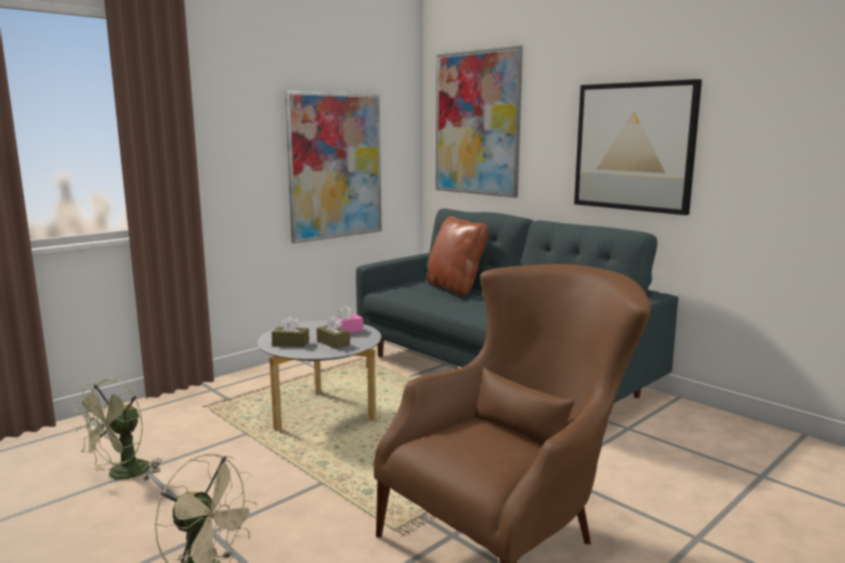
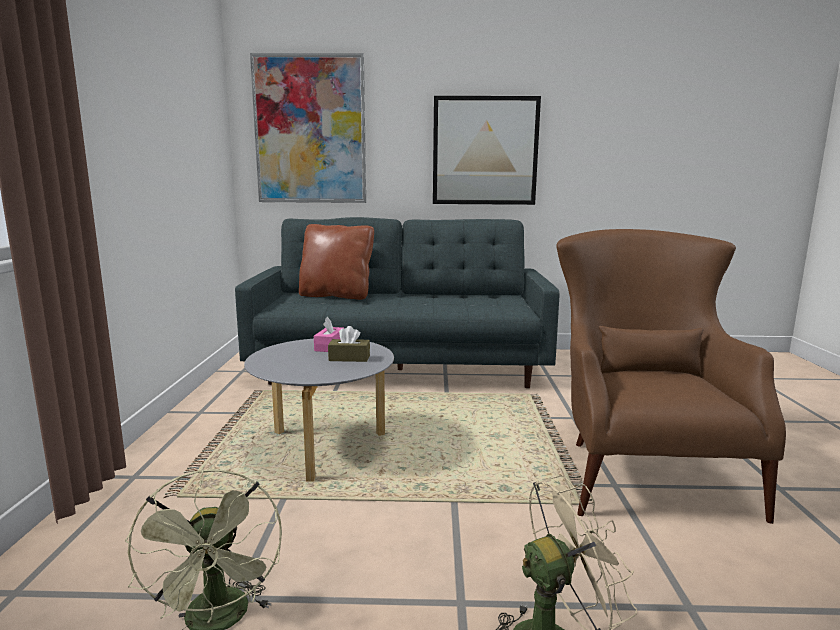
camera: 45 degrees left, 0 degrees up
(290, 343) = (307, 369): brown tissue box -> none
(335, 166) = (182, 168): picture -> none

